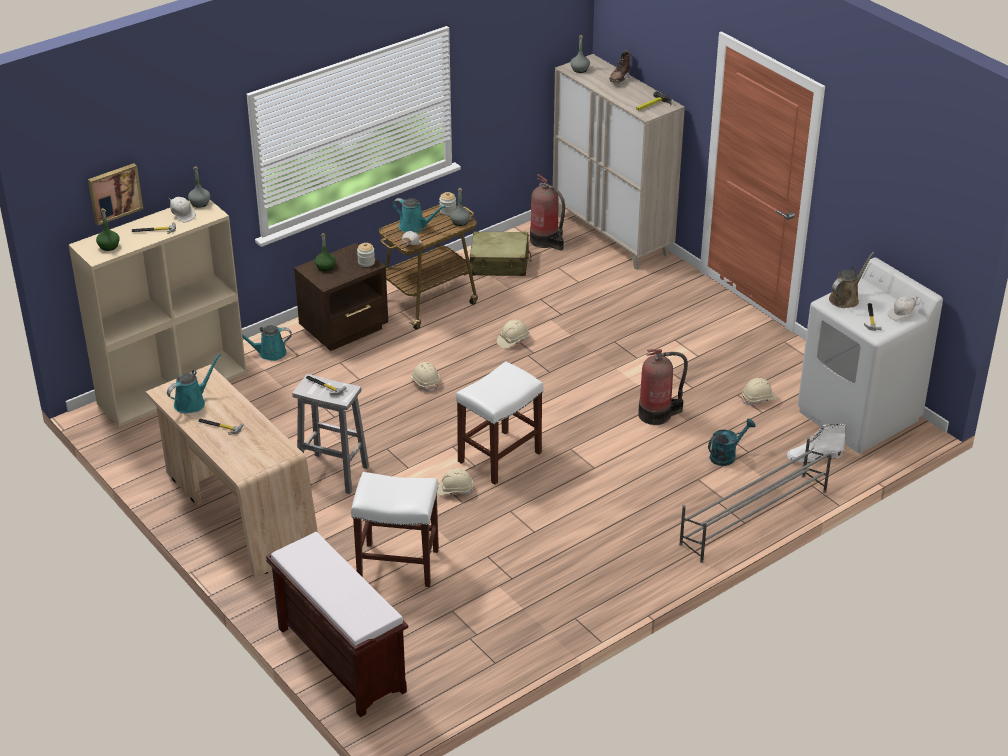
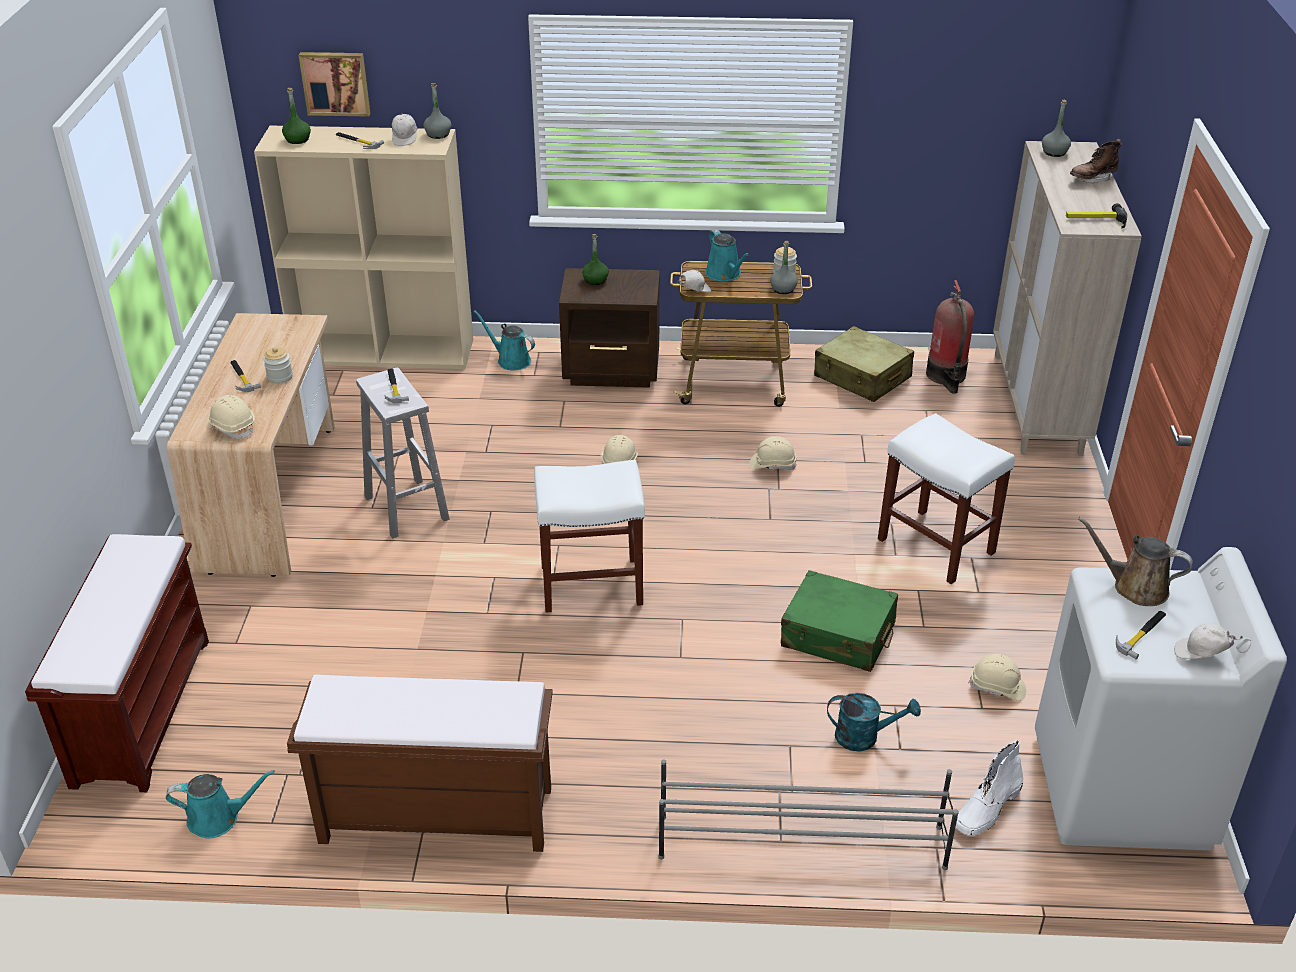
camera: 40 degrees right, 0 degrees up
(192, 402) = (256, 342): turquoise watering can -> turquoise watering can (218, 818)
(366, 262) = (642, 293): jar -> jar (280, 377)
(397, 565) = (332, 641): white stool -> white stool (934, 545)
(455, 490) = (497, 594): beige hard hat -> beige hard hat (232, 427)
(573, 610) = (434, 816): none -> brown bench
(657, 414) = (838, 635): fire extinguisher -> green suitcase
(814, 456) = (987, 809): white boot -> white boot turned 75 degrees counterclockwise
(846, 298) = (1135, 587): brown watering can -> brown watering can turned 150 degrees counterclockwise

